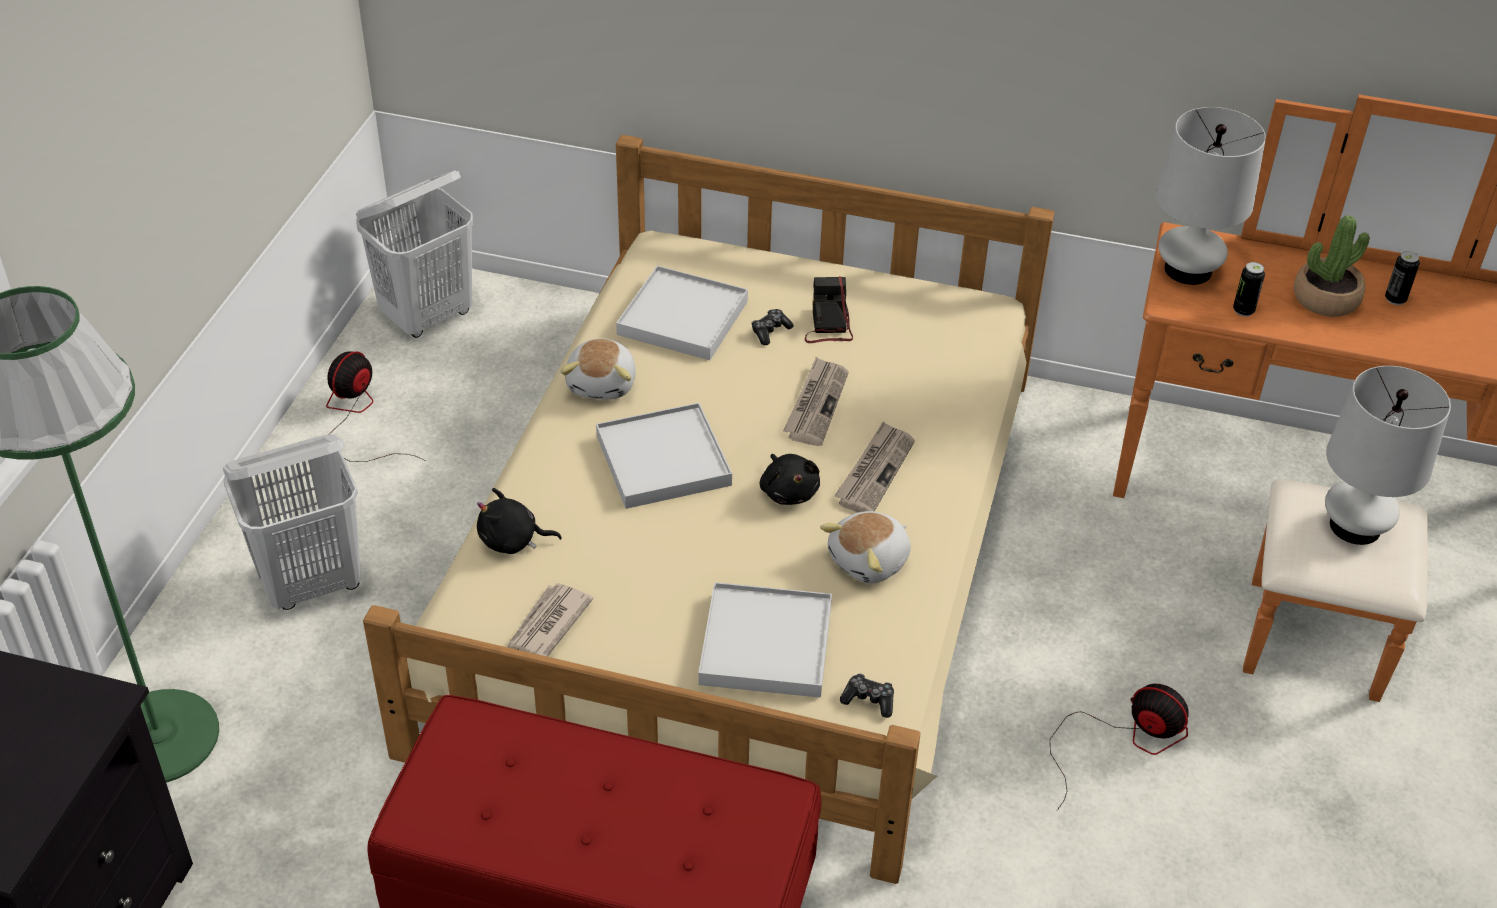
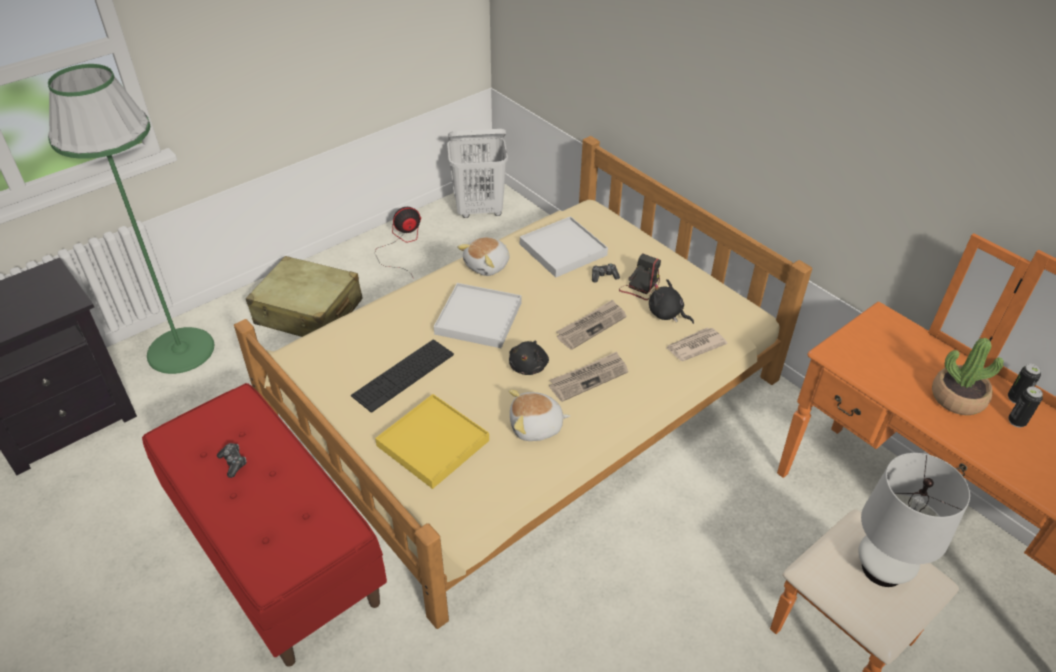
camera: 35 degrees right, 0 degrees up
(312, 584) = (309, 312): white laundry basket -> beige suitcase
(513, 541) = (364, 324): black plush toy -> black plush toy (667, 314)
(547, 625) = (336, 374): newspaper -> newspaper (695, 346)
(639, 580) = (403, 375): none -> keyboard
(765, 644) = (433, 443): white tray -> yellow tray
(869, 700) = (457, 505): game controller -> game controller (233, 462)
(1123, 741) = (649, 626): fan -> none
(1187, 270) = (867, 337): white table lamp -> none
(1243, 310) = (884, 379): can -> can (1015, 399)

